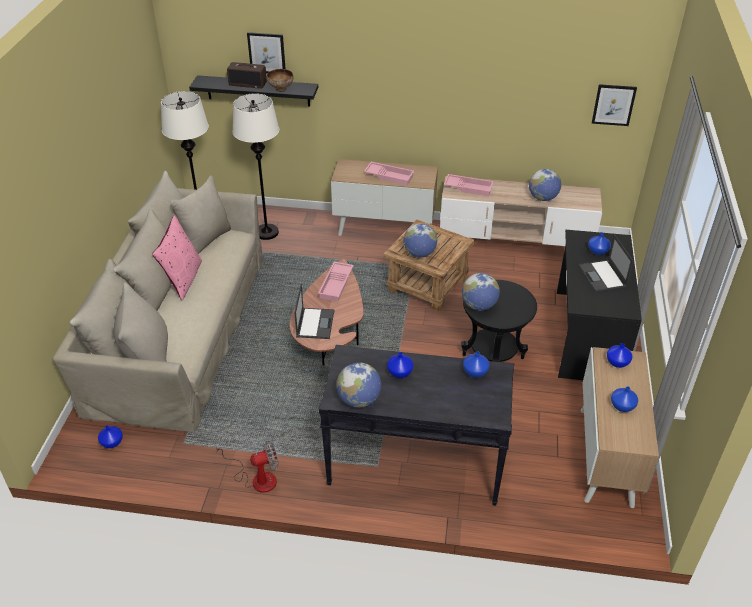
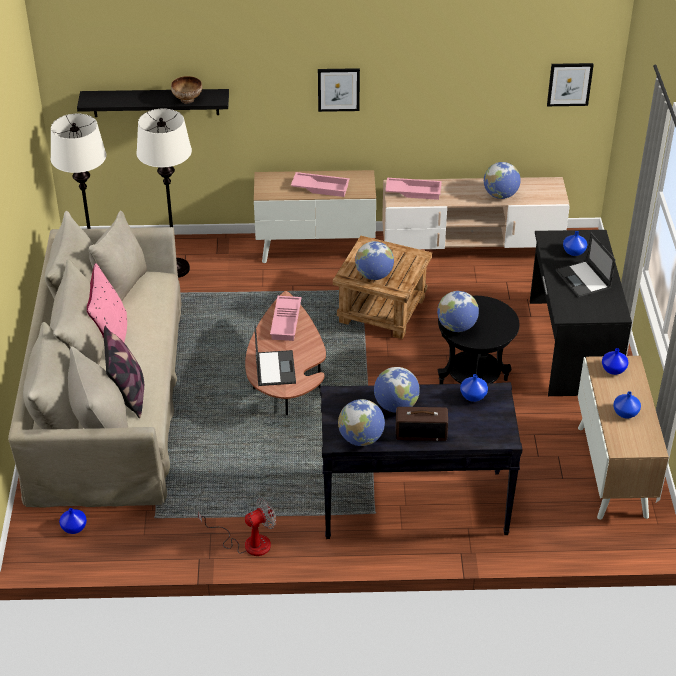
camera: 10 degrees left, 0 degrees up
(179, 331) = (128, 395): none -> pillow
(248, 83) = (146, 96): radio -> radio (421, 432)
(266, 53) = (166, 59): picture -> picture (338, 89)
(400, 372) = (396, 406): blue vase -> globe

